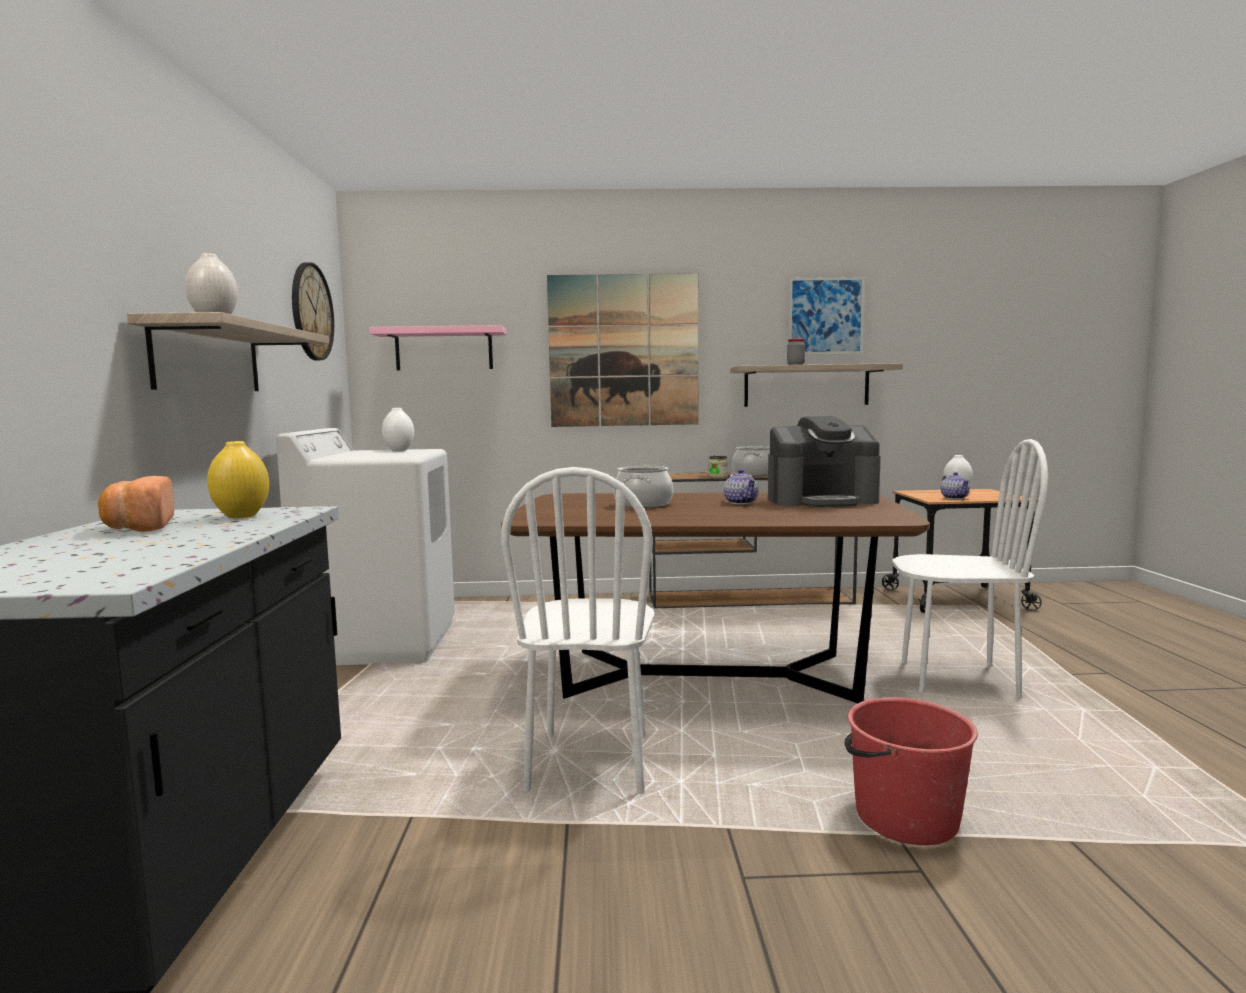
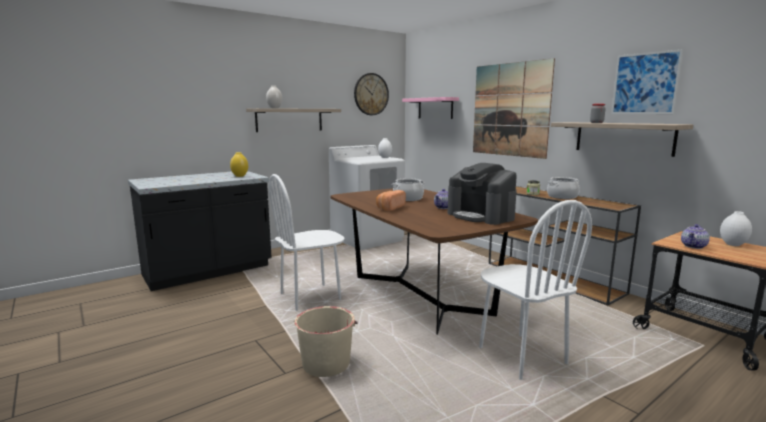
camera: 55 degrees right, 5 degrees up
(139, 527) = (216, 175): bread -> bread (389, 208)
(904, 817) = (326, 363): red bucket -> beige bucket

